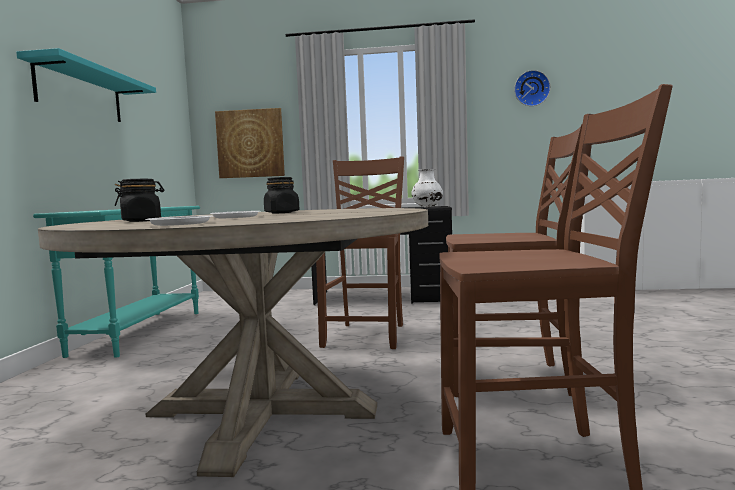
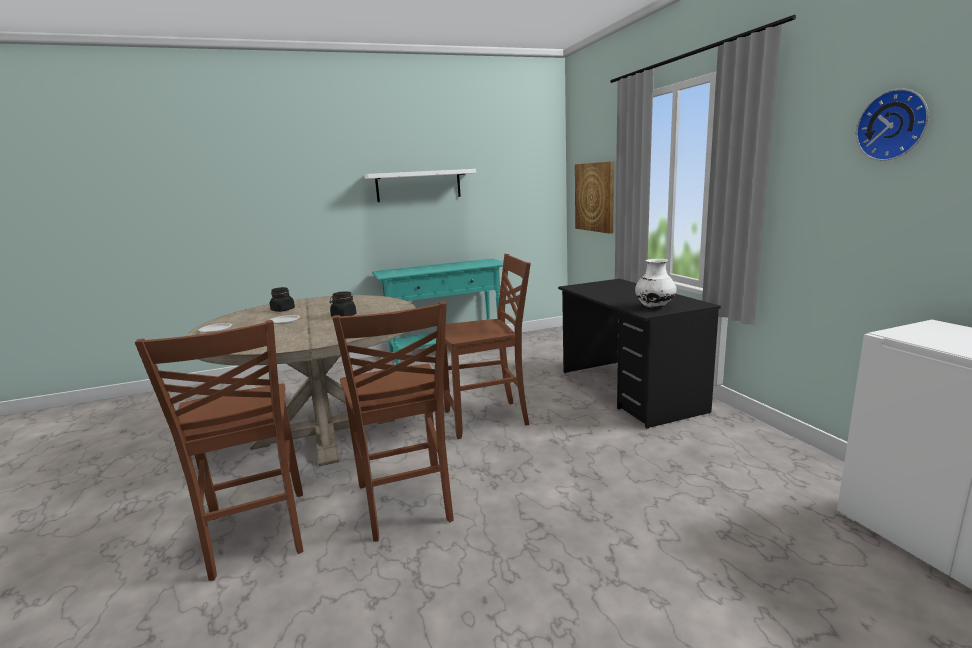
camera: 65 degrees right, 10 degrees up
(80, 93) = (418, 185): turquoise shelf -> white shelf

